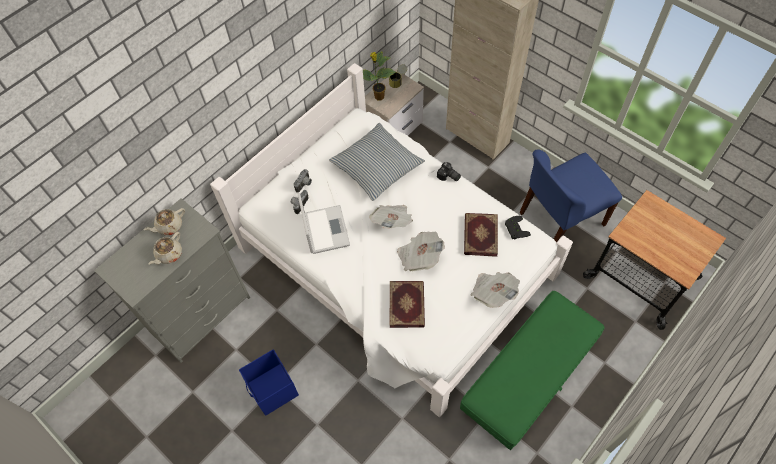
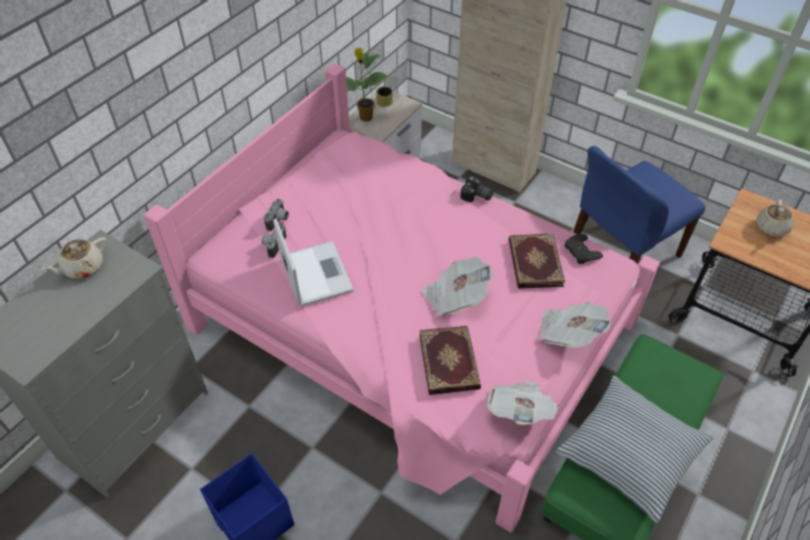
camera: 10 degrees left, 10 degrees down
(169, 254) = (83, 305): beige teapot -> beige teapot (771, 228)
(376, 167) = (376, 192): pillow -> pillow (630, 452)
(392, 221) = (410, 256): newspaper -> newspaper (520, 411)
(396, 263) = (413, 327): white bed -> pink bed

